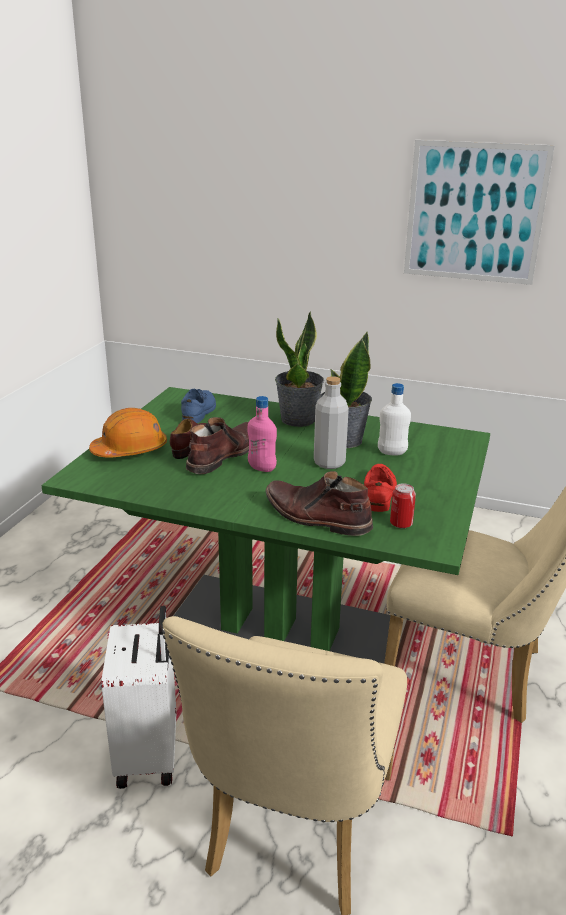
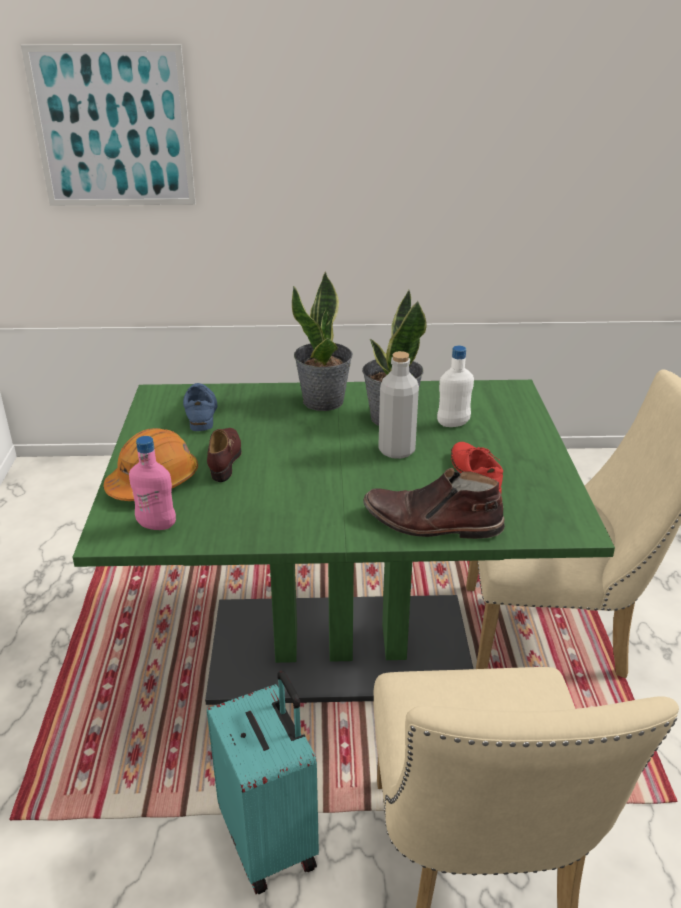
camera: 20 degrees left, 5 degrees up
(150, 755) = (271, 840): white suitcase -> turquoise suitcase
(223, 455) = (271, 465): brown boot -> none
(262, 468) = (328, 473): pink bottle -> pink bottle (156, 525)
(401, 524) = (524, 510): can -> none
(474, 213) = (445, 127): picture -> picture (112, 128)

